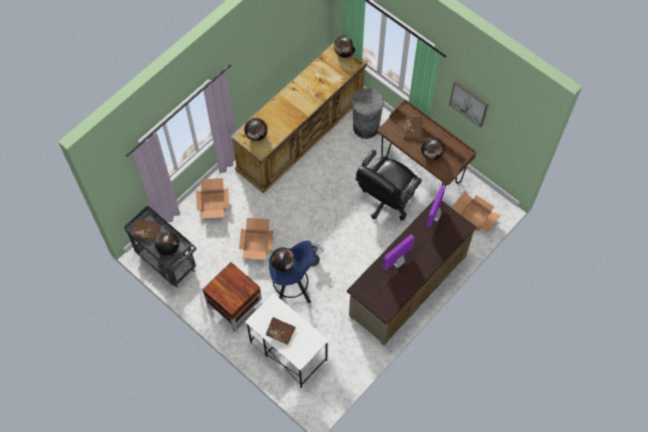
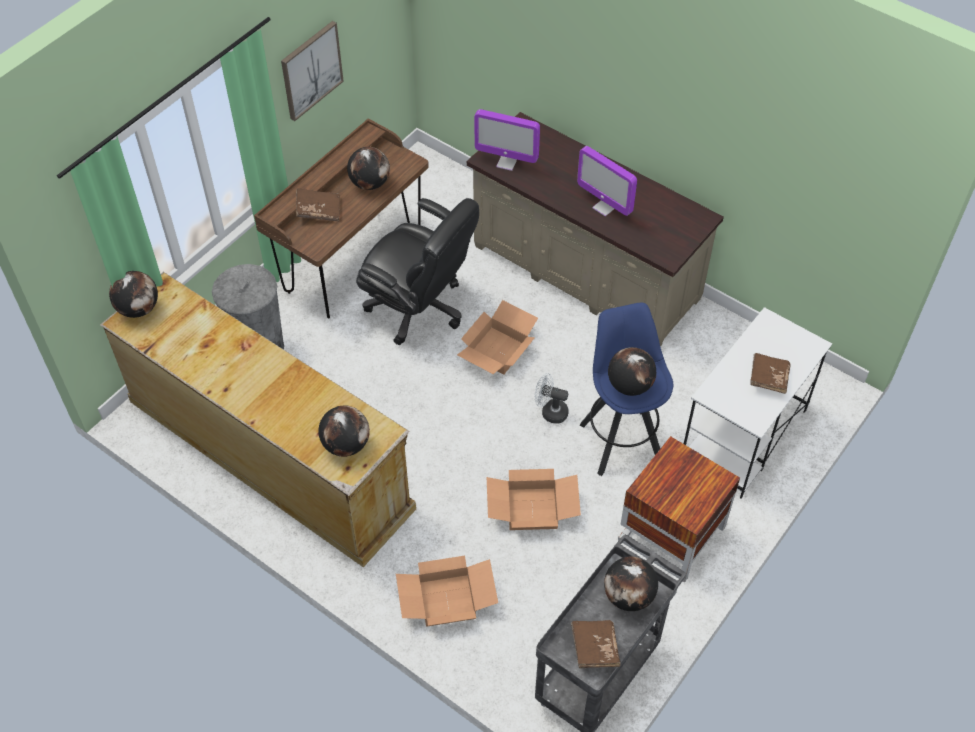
camera: 95 degrees left, 10 degrees down
(475, 216) = (441, 190): cardboard box -> cardboard box (497, 349)

